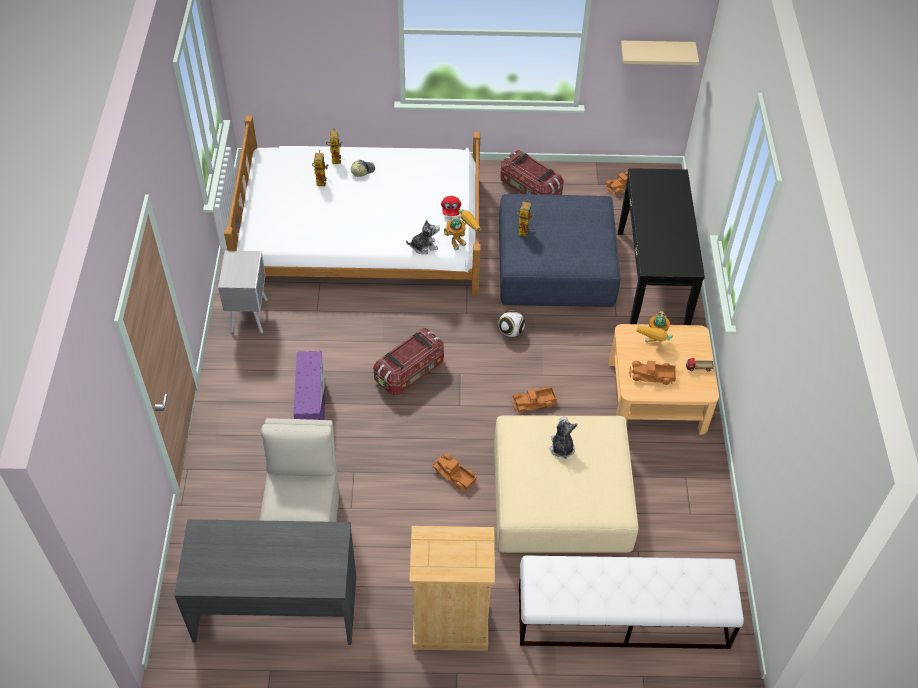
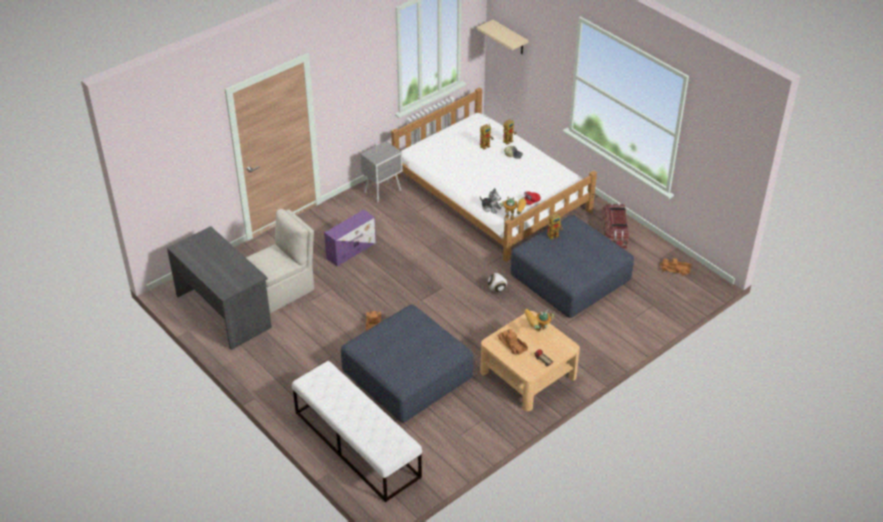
camera: 50 degrees right, 10 degrees down
(410, 372) = (420, 269): storage box -> none
(450, 624) = (280, 379): beige dresser -> none
(534, 403) = (458, 327): toy truck -> none
(560, 498) = (406, 375): beige ottoman -> blue ottoman
(561, 447) = (417, 337): plush toy -> none
(652, 282) = (613, 325): black console table -> none
(656, 52) = (719, 175): beige shelf -> beige shelf (510, 38)

